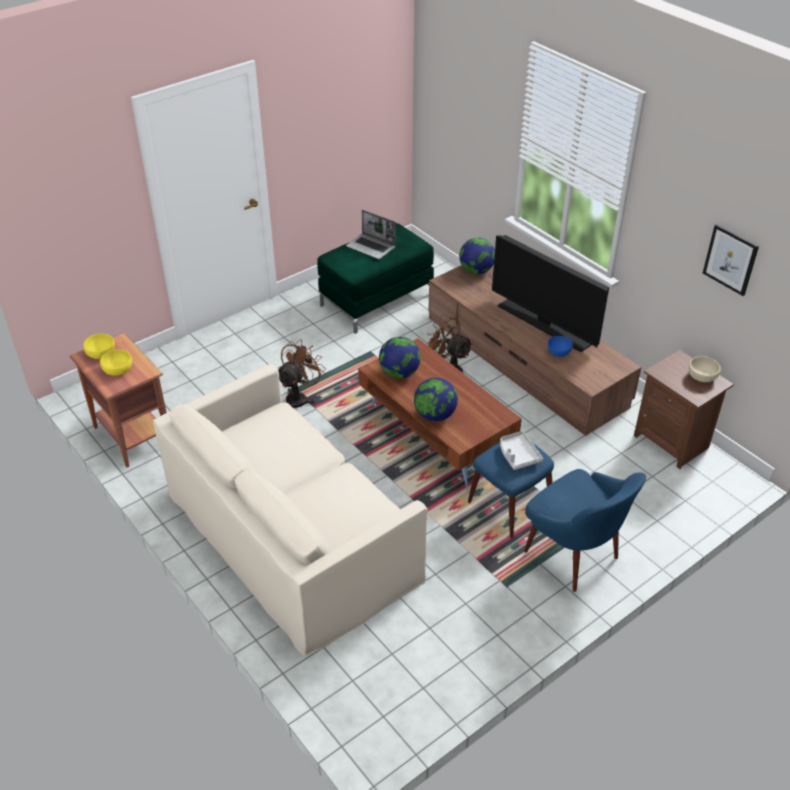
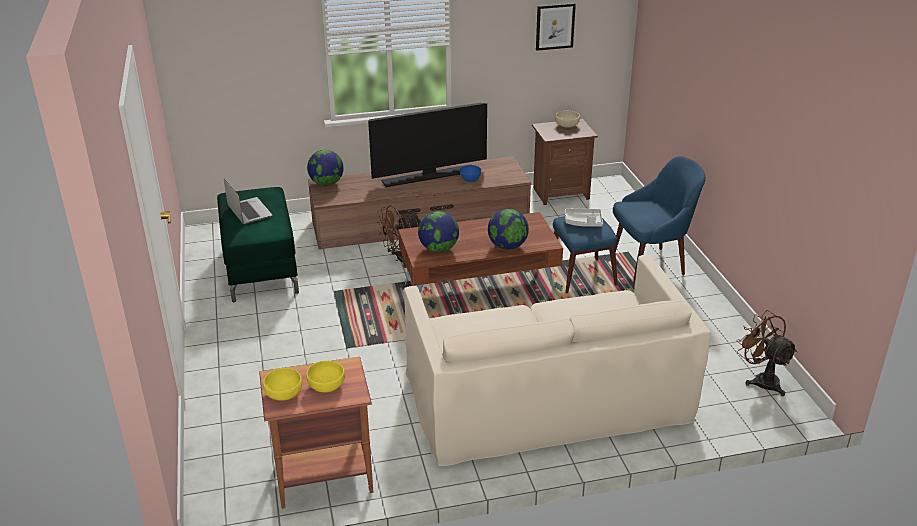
camera: 65 degrees left, 10 degrees down
(299, 398) = (364, 348): brown fan -> brown fan (761, 380)
(371, 247) = (248, 212): laptop -> laptop turned 90 degrees counterclockwise

